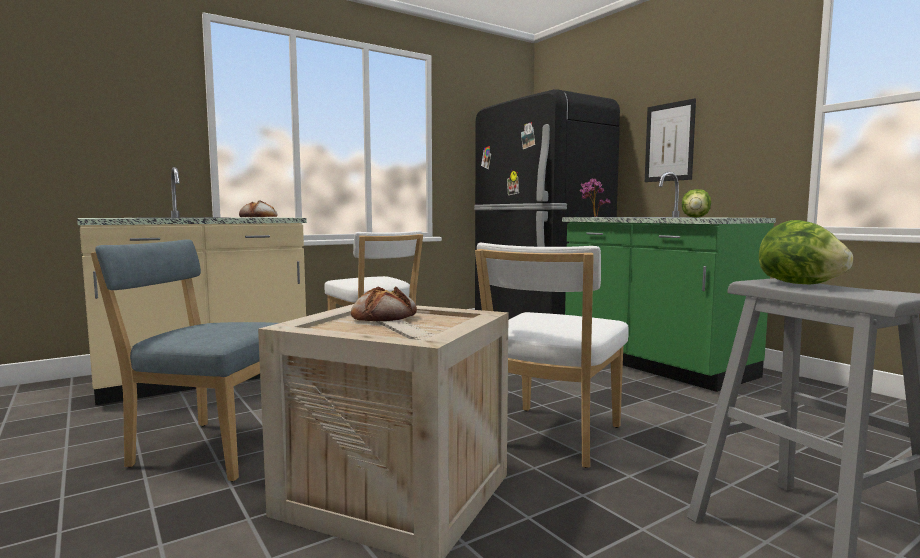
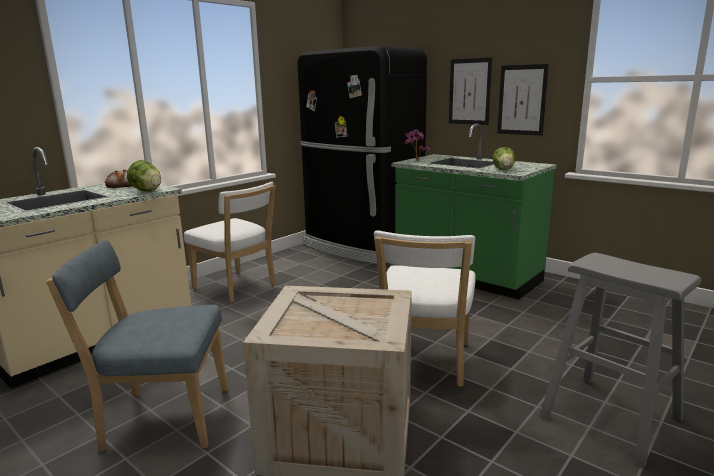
camera: 15 degrees left, 10 degrees up
(384, 315) = (322, 306): bread -> none
(733, 145) = (522, 100): none -> picture
(799, 284) = (613, 264): lettuce -> lettuce (147, 191)

